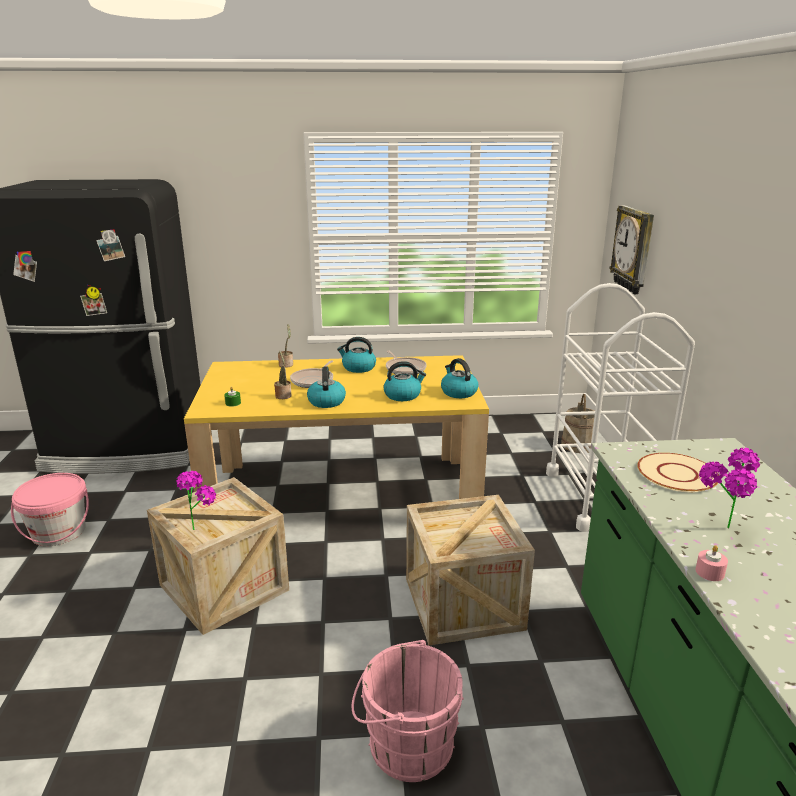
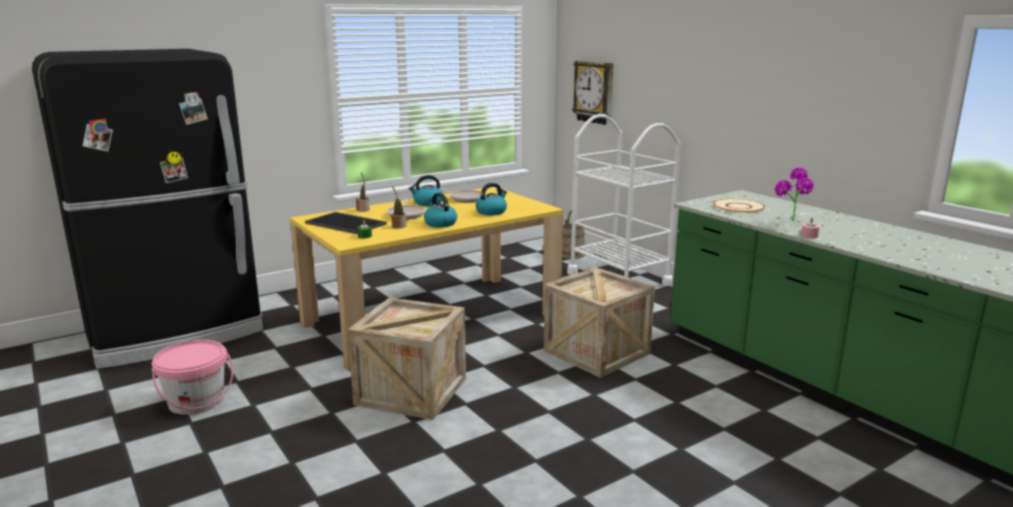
camera: 30 degrees left, 5 degrees down
(200, 526) = (405, 329): potted plant -> none
(245, 381) = (347, 223): none -> tray
(405, 744) = (644, 424): pink bucket -> none
(458, 392) = (528, 205): kettle -> none

